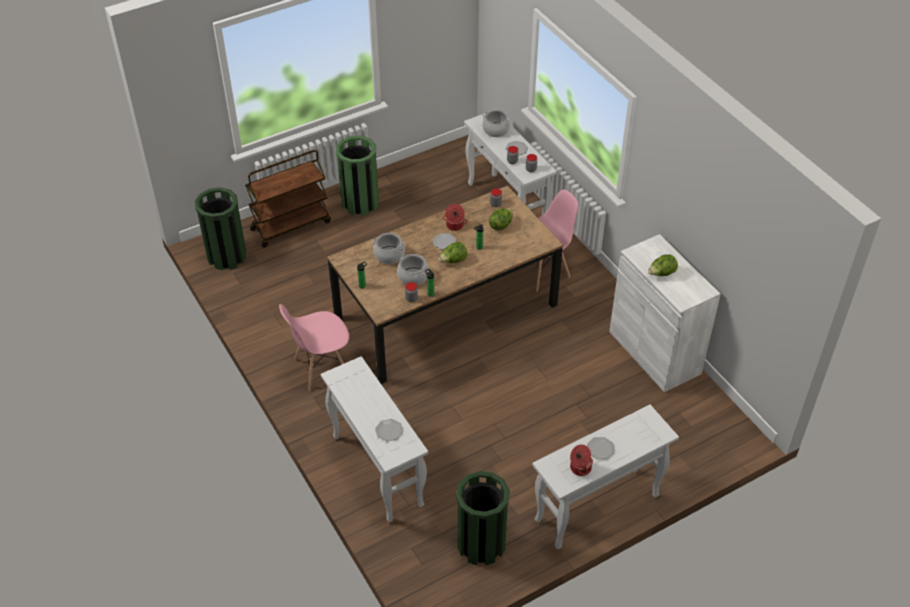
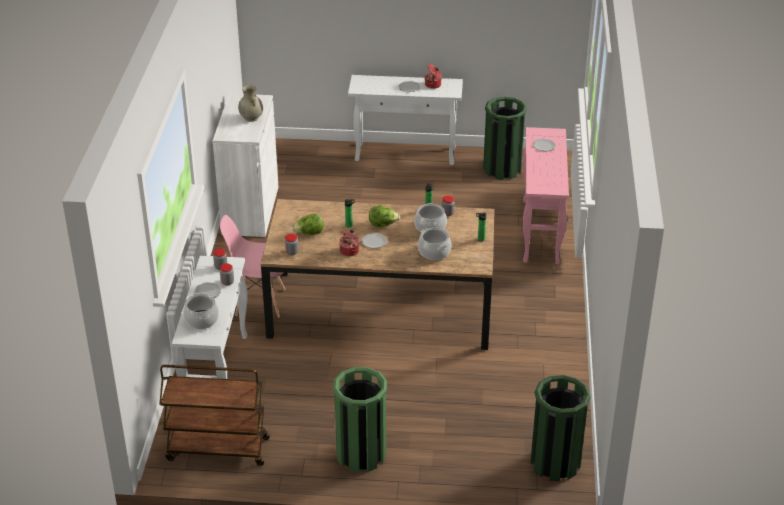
camera: 145 degrees left, 10 degrees down
(291, 225) = (458, 465): brown cart -> brown cart (217, 449)
(321, 368) = (532, 315): pink chair -> none
(376, 470) = (541, 232): white console table -> pink console table
(661, 274) = (251, 118): lettuce -> beige vase

